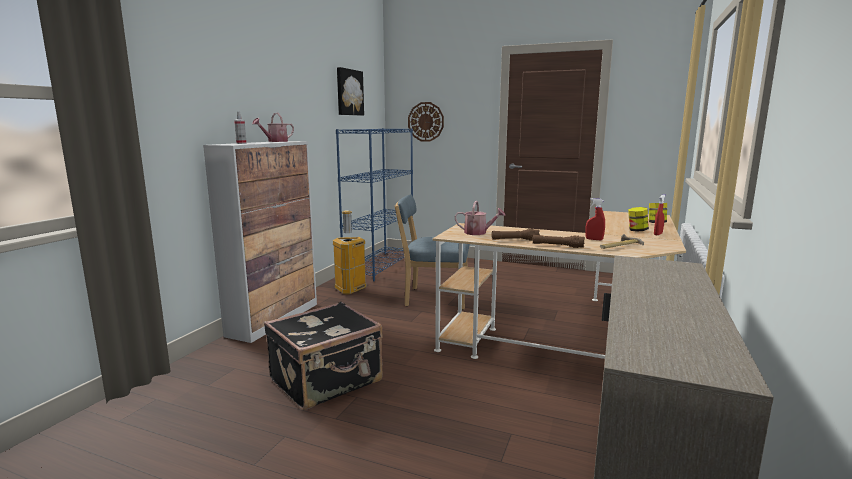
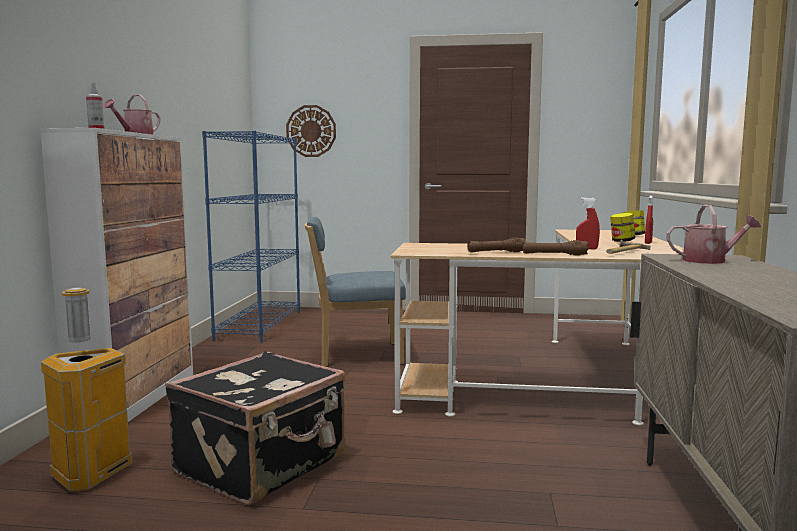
camera: 15 degrees left, 5 degrees down
(349, 92) = (214, 84): picture -> none
(350, 290) = (234, 354): trash can -> trash can (92, 475)
(478, 233) = (443, 249): watering can -> watering can (710, 261)

